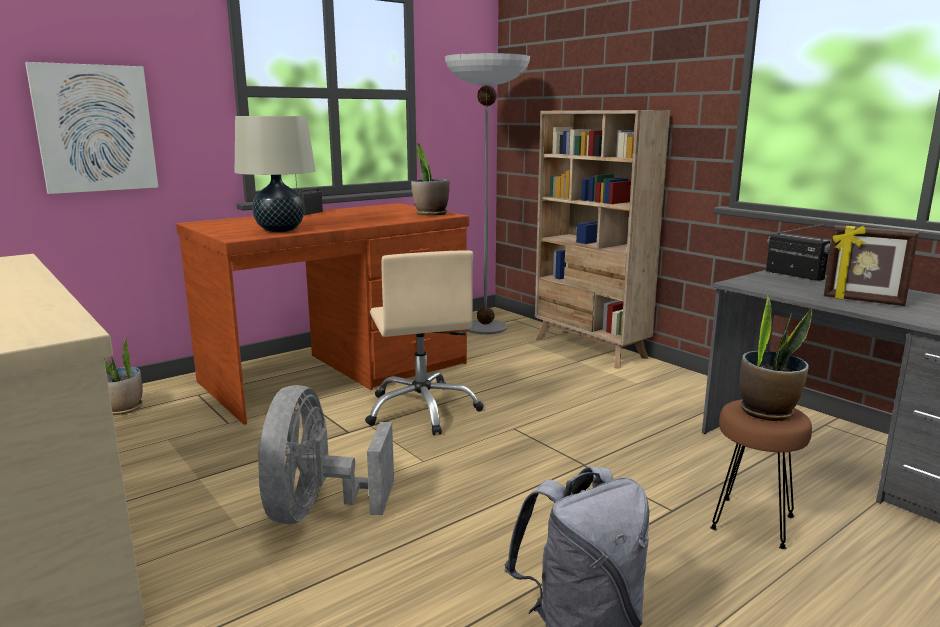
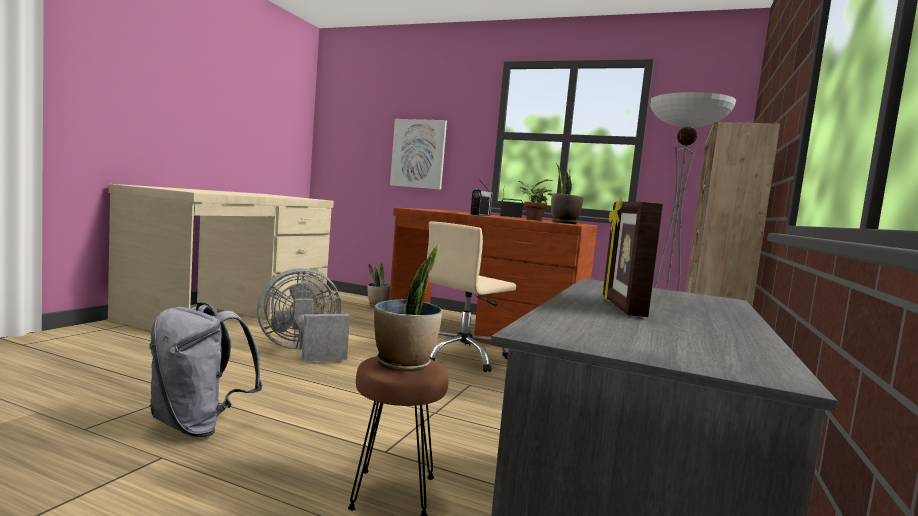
camera: 60 degrees right, 10 degrees down
(280, 230) = (442, 211): beige table lamp -> none
(375, 215) = (531, 219): none -> potted plant
(794, 275) = (704, 299): radio -> radio (480, 215)

